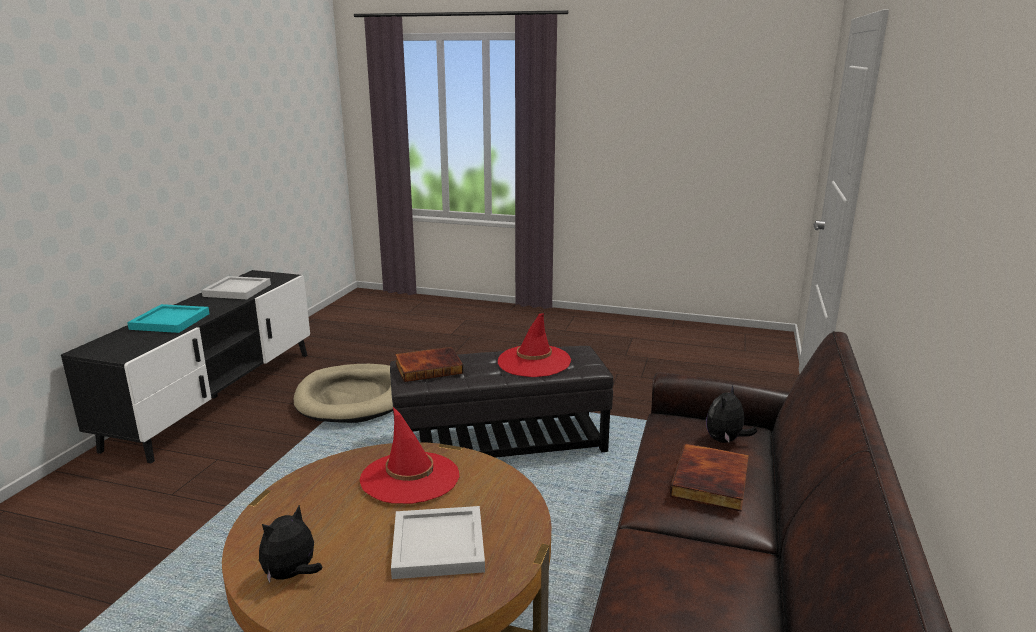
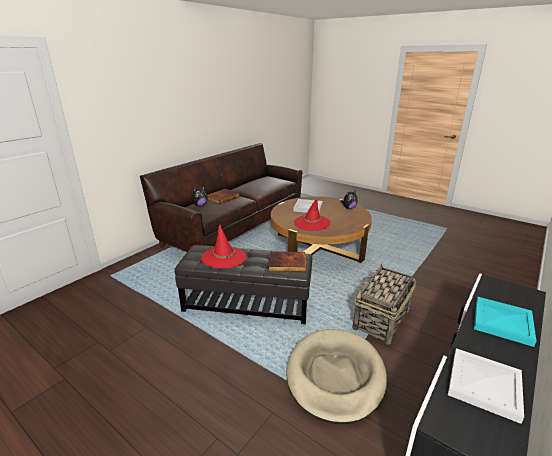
camera: 160 degrees left, 5 degrees up
(275, 462) = (381, 320): none -> basket

